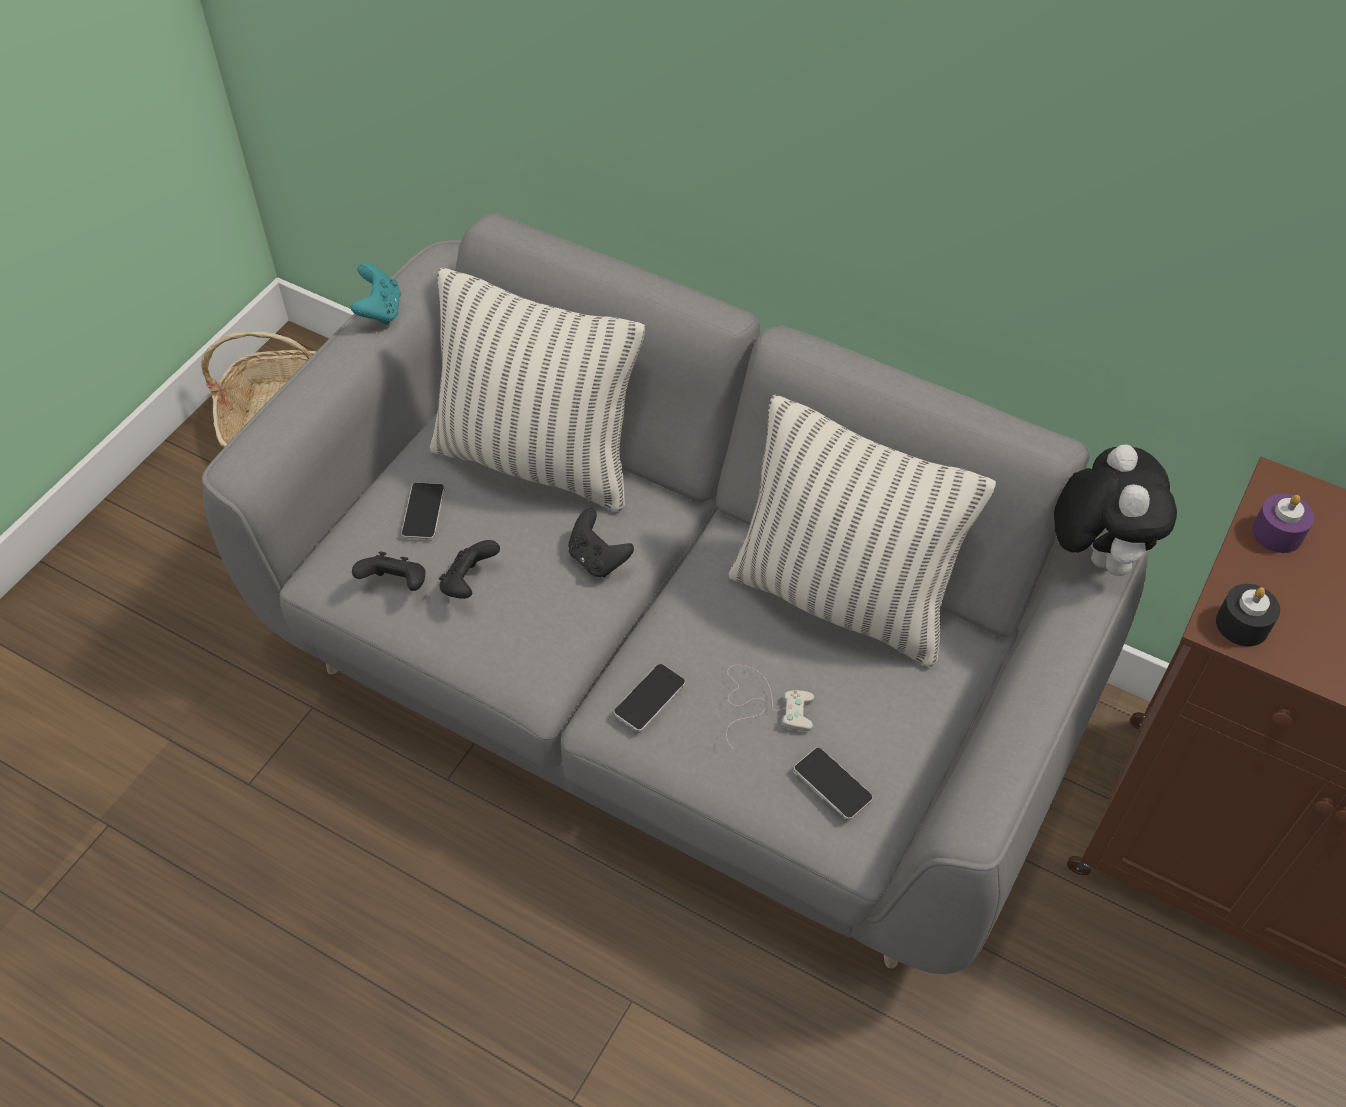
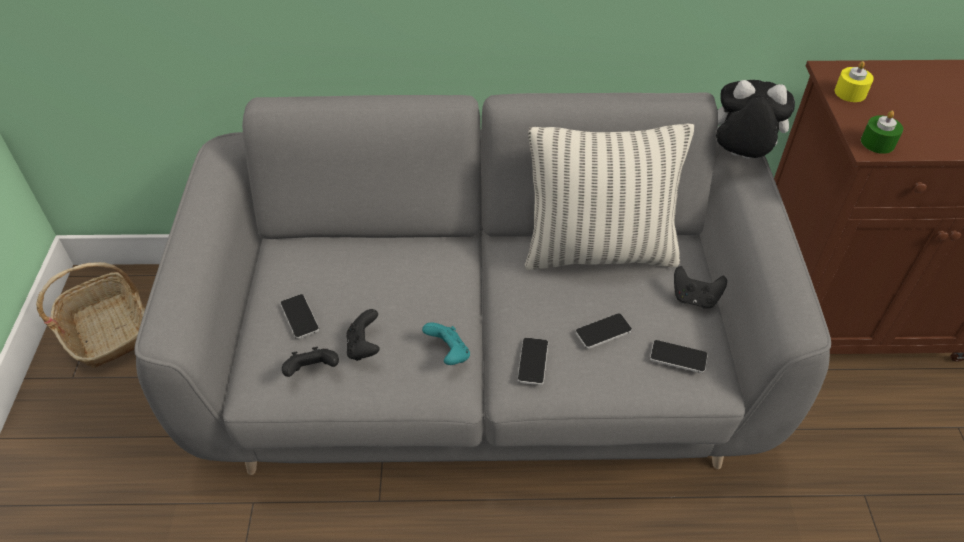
camera: 30 degrees left, 5 degrees down
(380, 311) = (199, 194): turquoise game controller -> turquoise game controller (448, 354)
(537, 460) = (354, 253): pillow -> none
(598, 559) = (438, 294): black game controller -> black game controller (694, 298)
(762, 704) = (603, 331): white game controller -> phone
(1094, 554) = (738, 157): plush toy -> plush toy turned 45 degrees counterclockwise
(1242, 624) = (877, 143): black candle -> green candle
(1277, 533) = (850, 93): purple candle -> yellow candle

